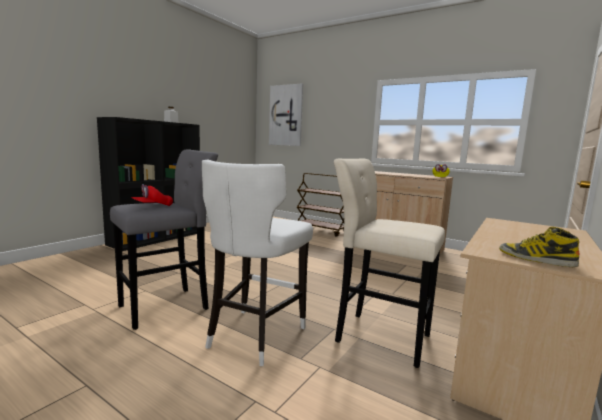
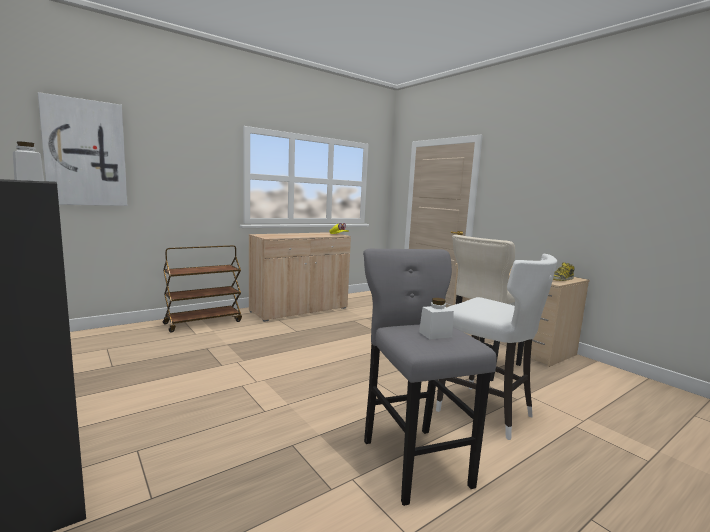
camera: 70 degrees left, 0 degrees up
(152, 206) = (435, 334): red cap -> white jar

